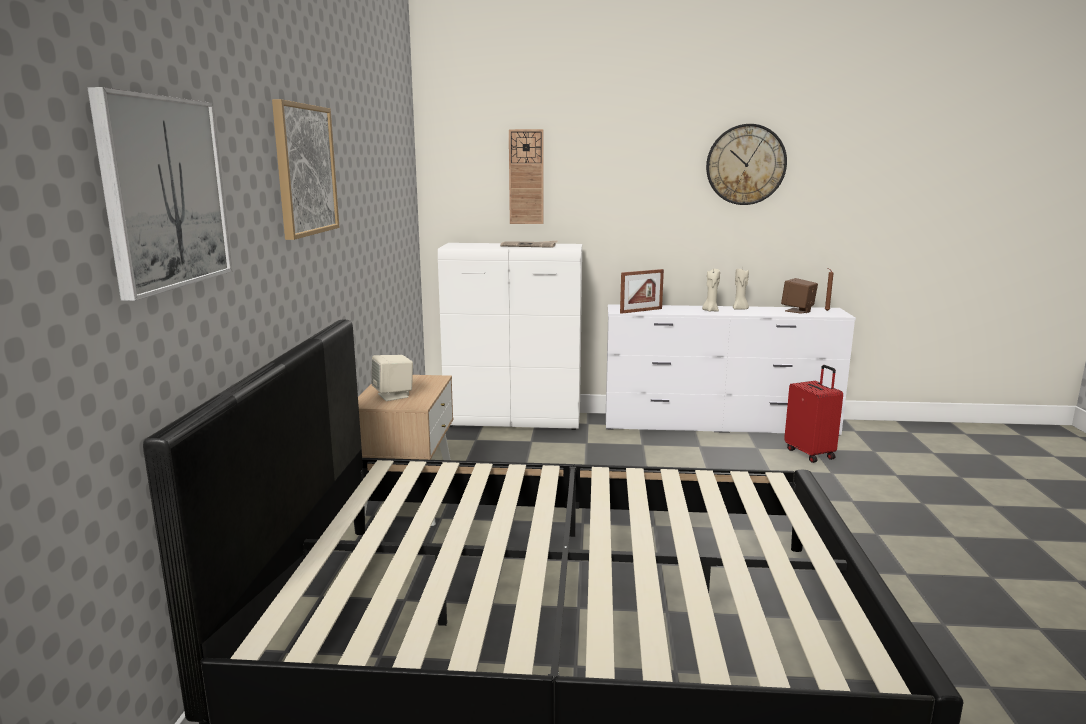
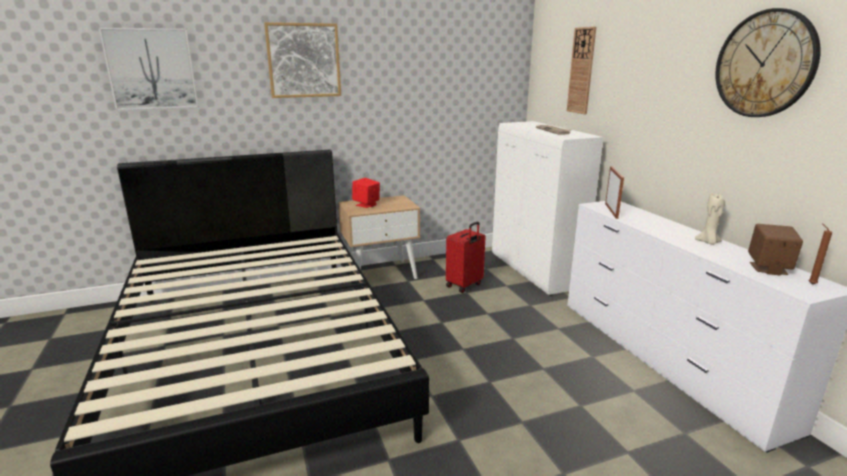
camera: 65 degrees right, 5 degrees up
(393, 395) = (366, 205): beige speaker -> red speaker
(641, 311) = (611, 211): picture frame -> picture frame turned 120 degrees counterclockwise
(710, 310) = (670, 232): beige candle -> none
(810, 453) = (666, 431): red suitcase -> red suitcase (464, 285)

